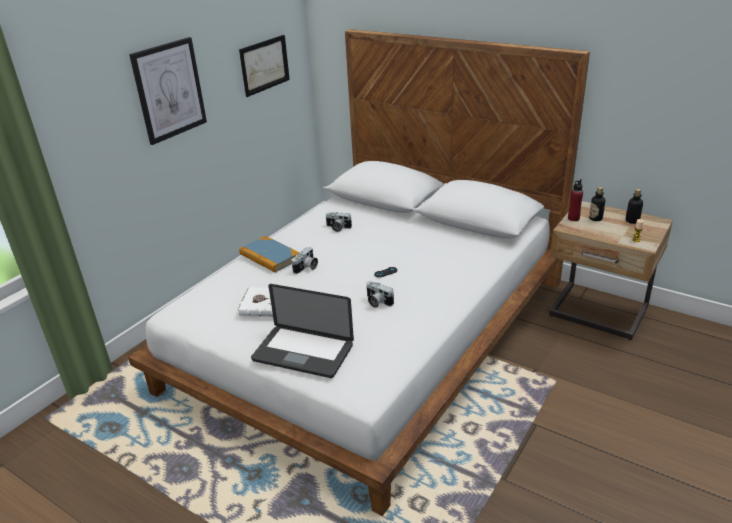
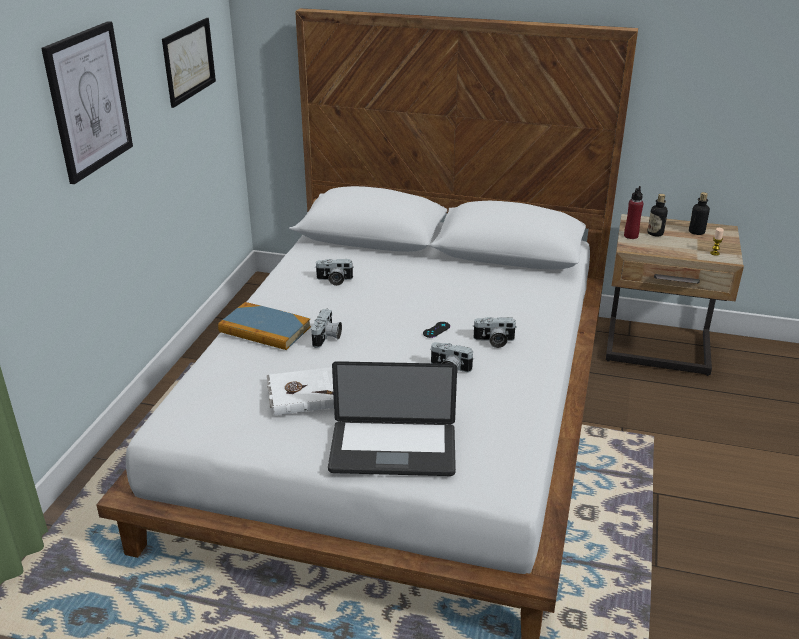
camera: 20 degrees left, 0 degrees up
(422, 286) = (494, 341): none -> camera

